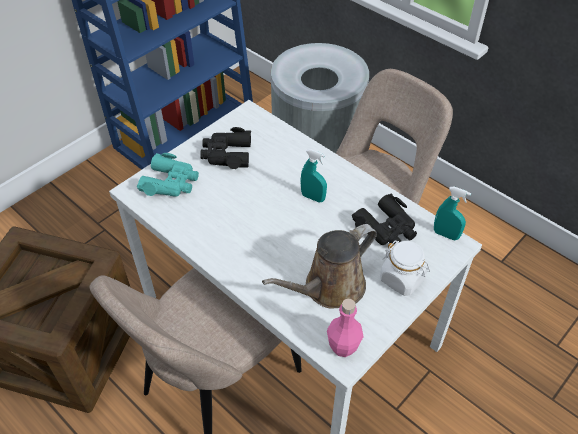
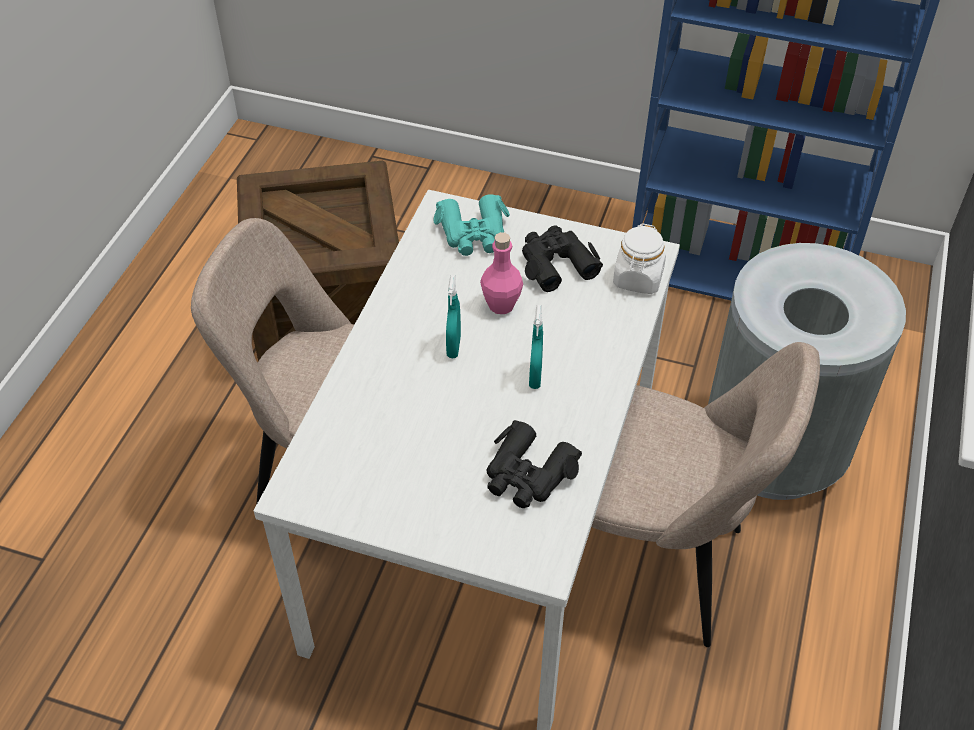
camera: 65 degrees right, 0 degrees up
(329, 288) = (391, 445): brown watering can -> none
(343, 347) = (307, 488): pink bottle -> pink bottle (501, 305)
(402, 279) = (446, 518): white jar -> white jar (638, 278)
(446, 234) = (557, 548): turquoise spray bottle -> turquoise spray bottle (453, 346)

